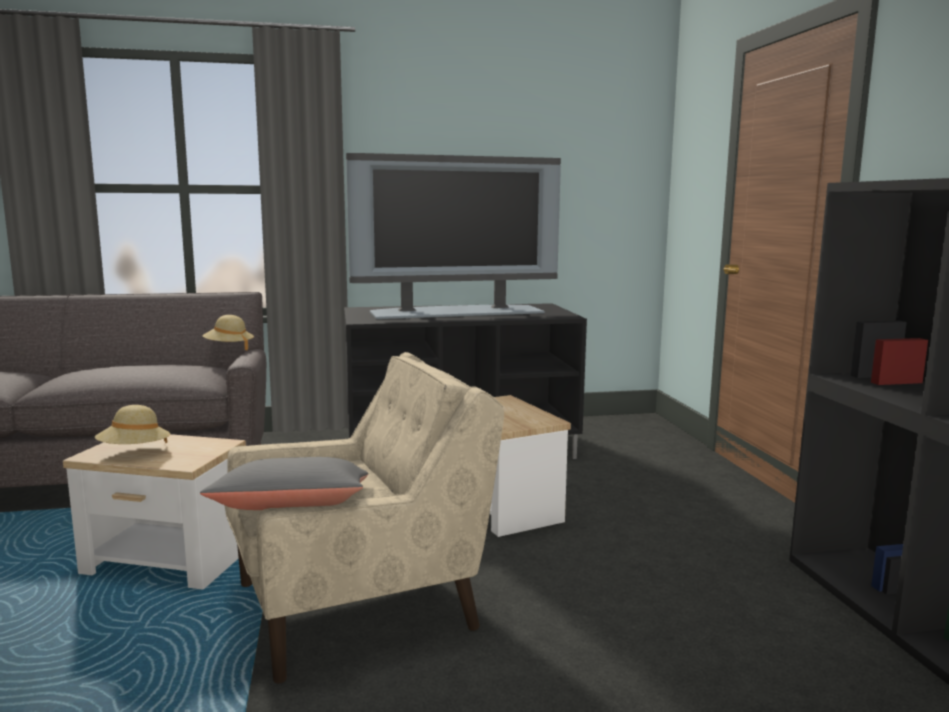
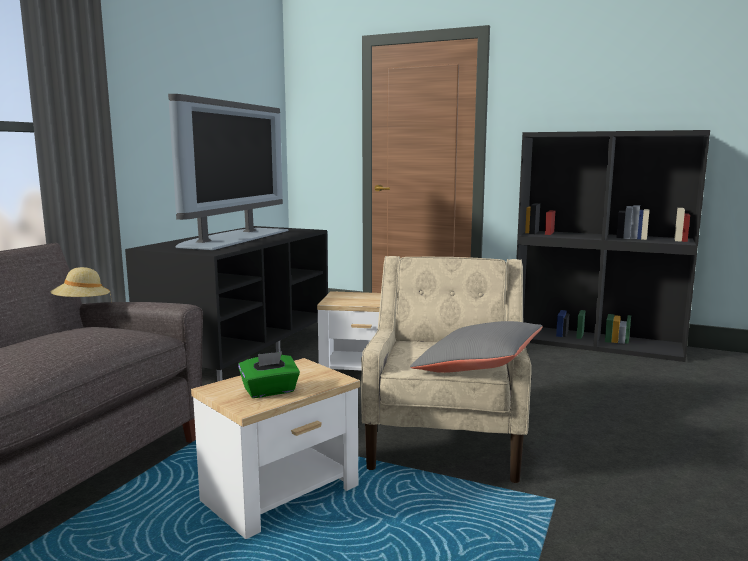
camera: 55 degrees left, 0 degrees up
(134, 452) = (270, 391): beige hat -> green tissue box

